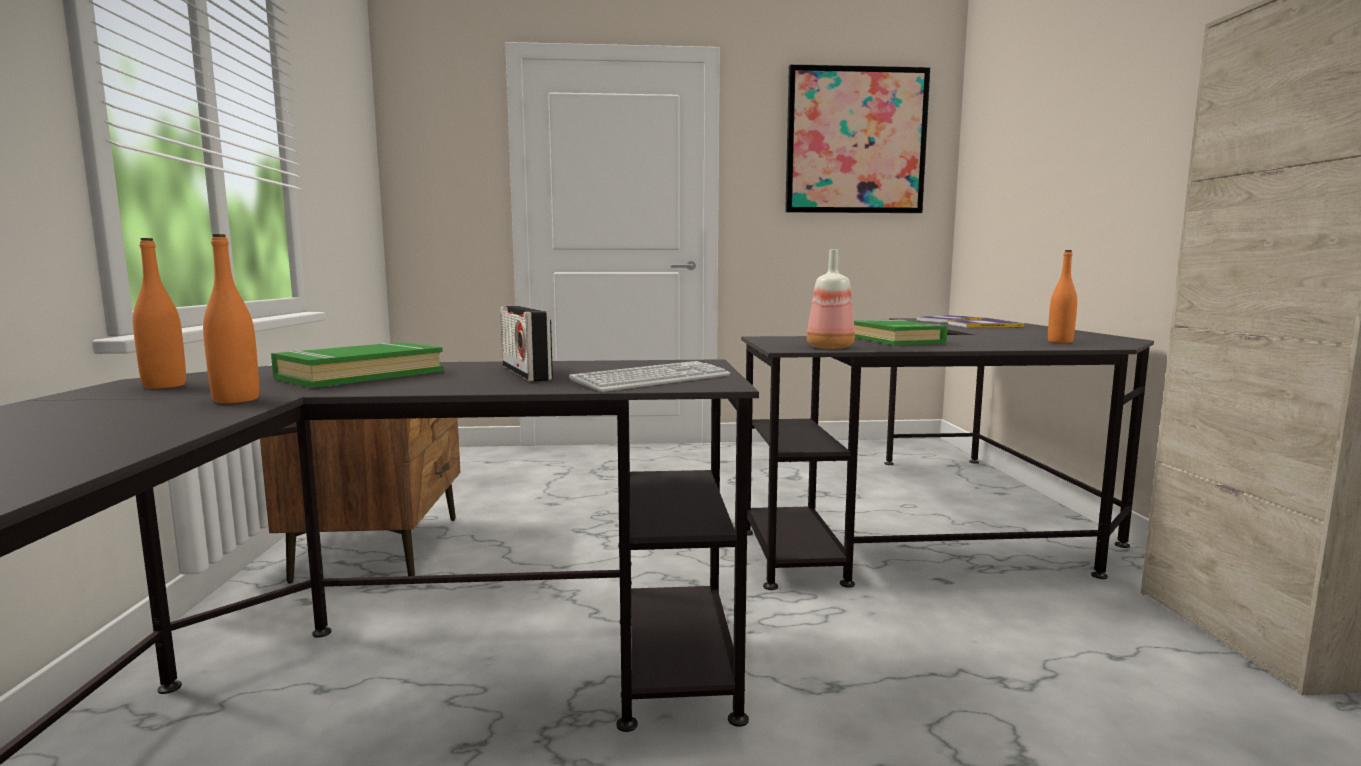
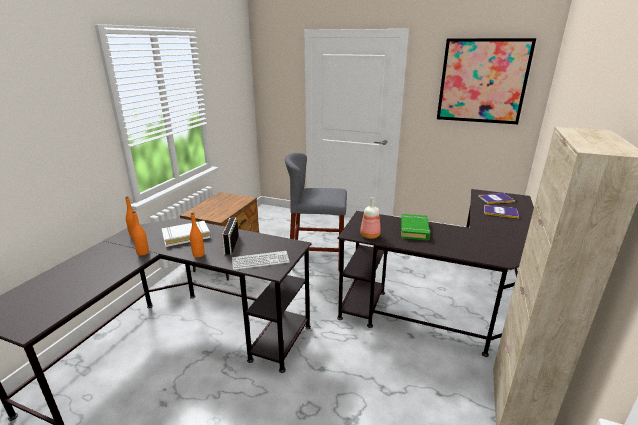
camera: 25 degrees right, 15 degrees up
(360, 375) = (186, 236): green book -> white book
(614, 506) = (317, 258): none -> grey stool
(1060, 342) = (491, 248): orange bottle -> orange bottle (198, 255)

